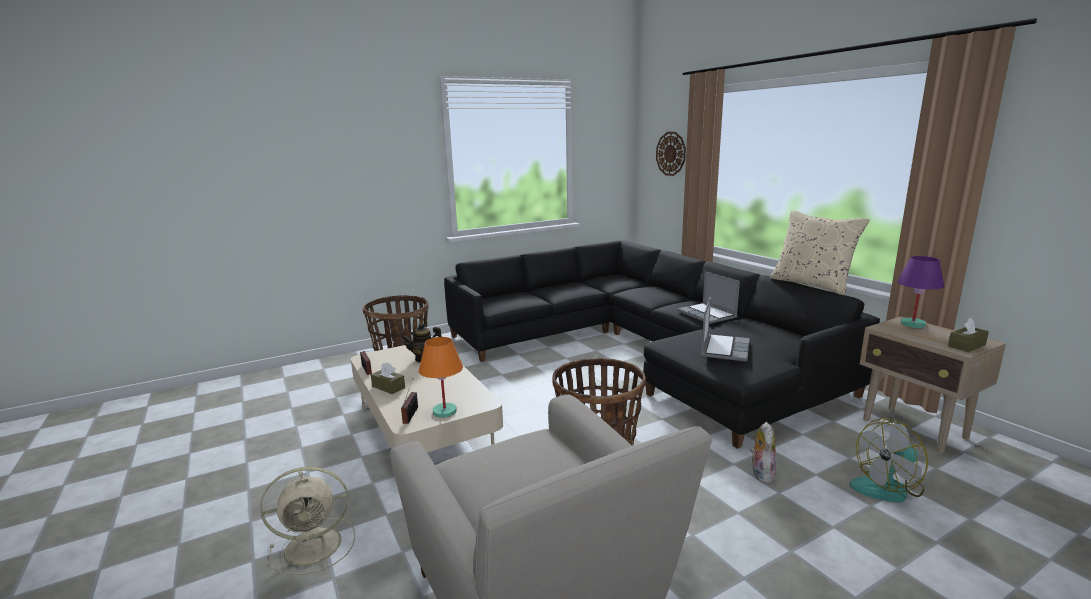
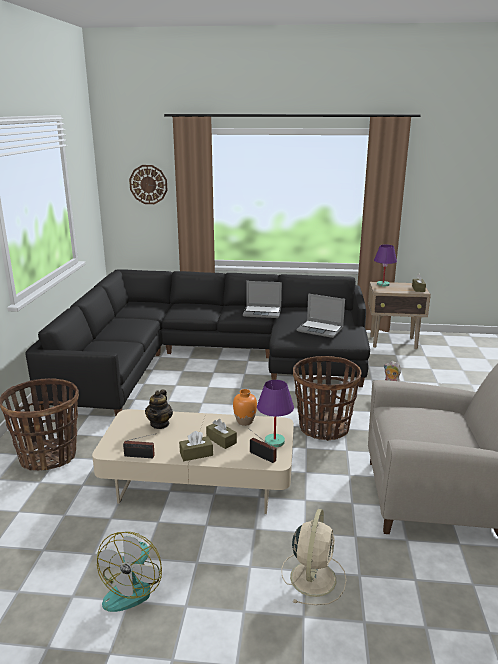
camera: 55 degrees left, 5 degrees up
(422, 388) = (221, 440): none -> brown tissue box
(444, 412) = (275, 442): orange table lamp -> purple table lamp
(468, 387) = (245, 421): none -> orange vase
(724, 348) = (321, 329): laptop -> laptop turned 150 degrees clockwise
(812, 284) = (316, 274): beige pillow -> none
(887, 487) = (429, 372): fan -> fan (133, 586)

